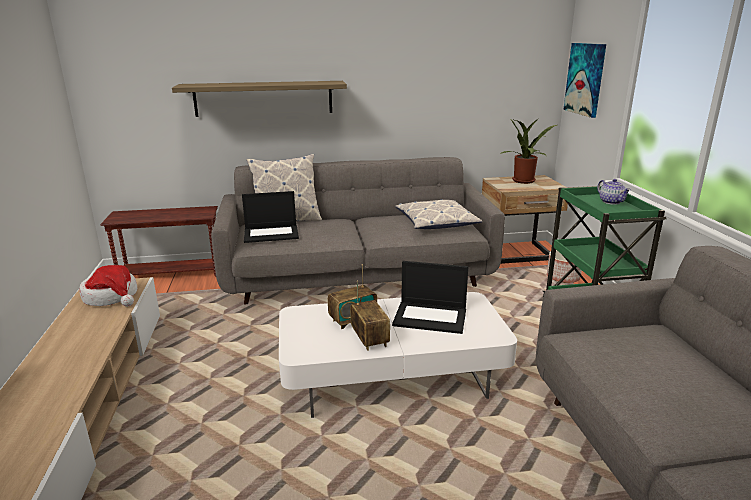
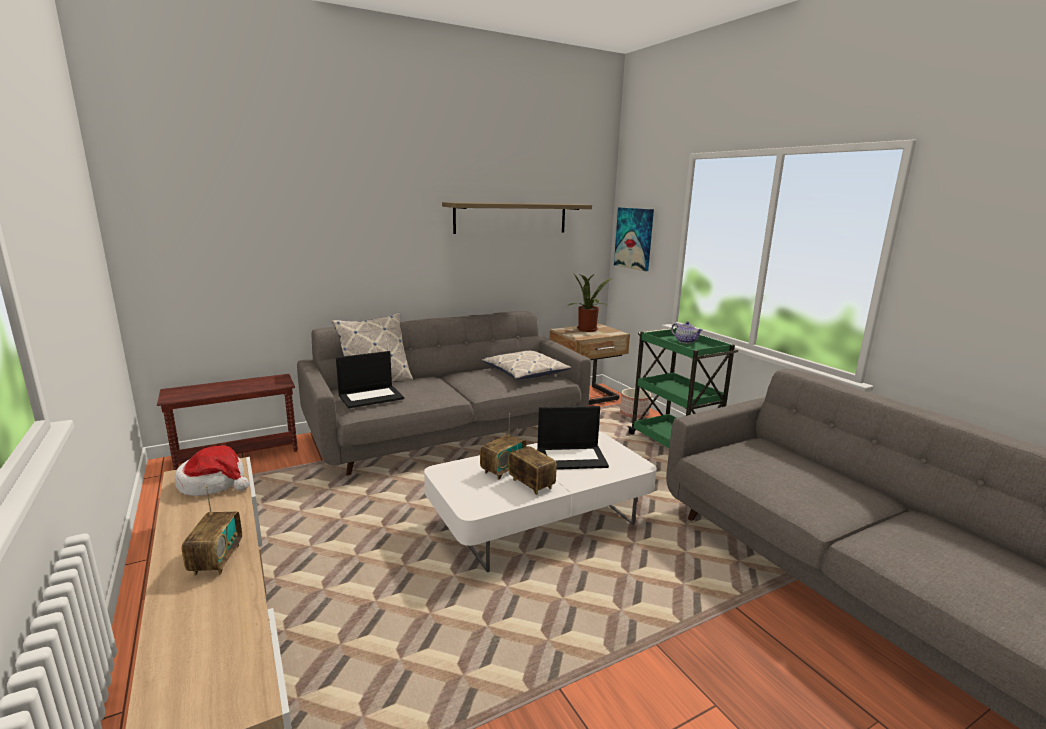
camera: 20 degrees left, 5 degrees down
(70, 362) = (216, 560): none -> radio
(263, 98) = (341, 257): shelf -> shelf (511, 218)

